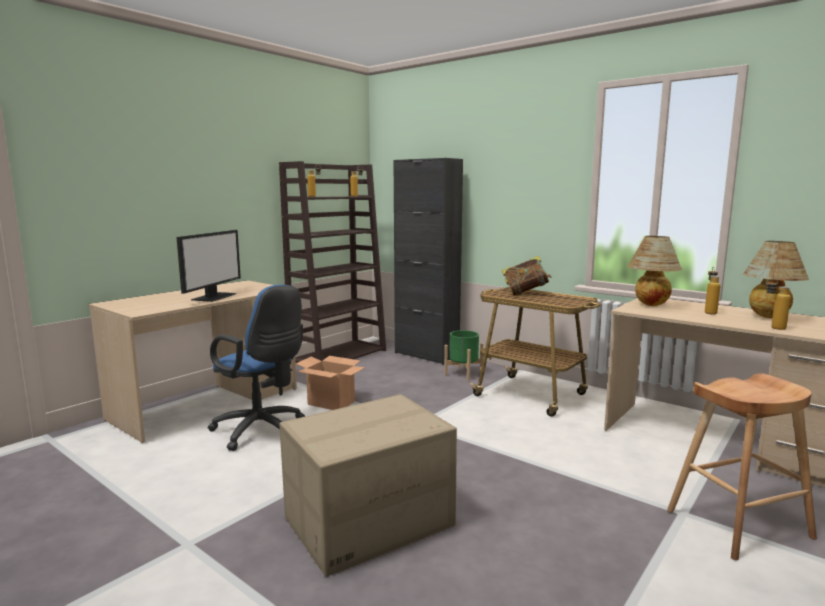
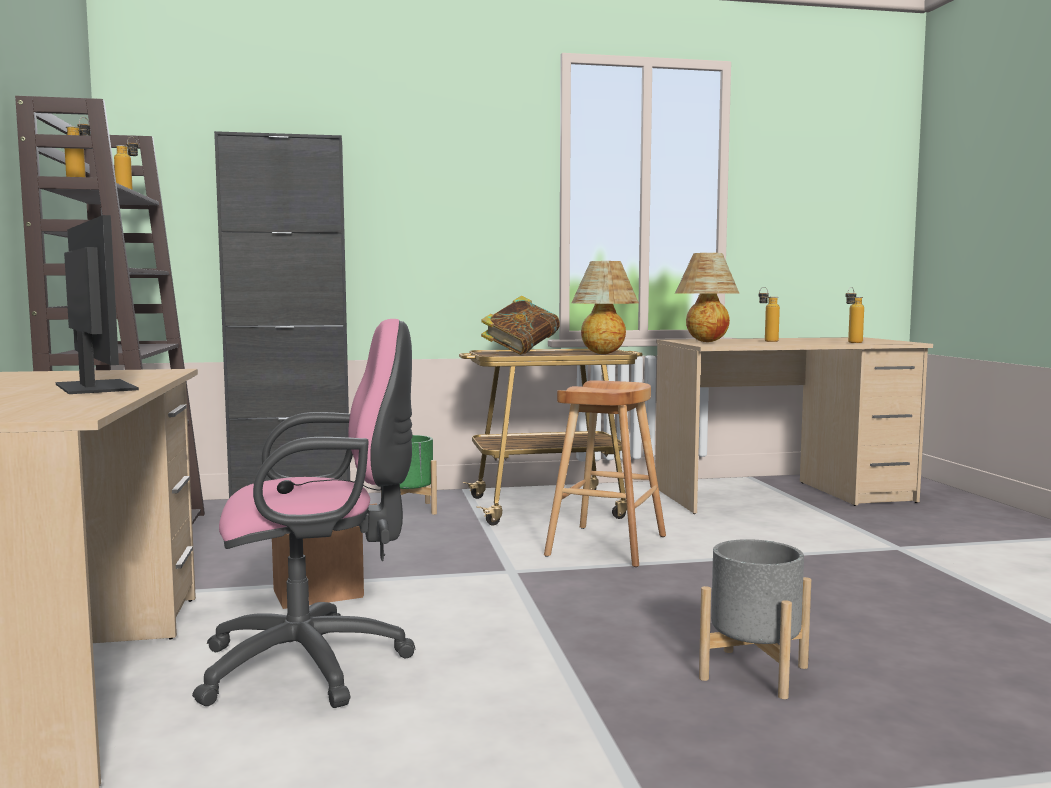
camera: 50 degrees left, 5 degrees down
(262, 432) = (316, 665): blue office chair -> pink office chair
(369, 523) = (754, 672): cardboard box -> grey planter
(738, 524) = (936, 540): brown stool -> brown stool (607, 545)
(769, 317) = (815, 339): table lamp -> table lamp (604, 354)

